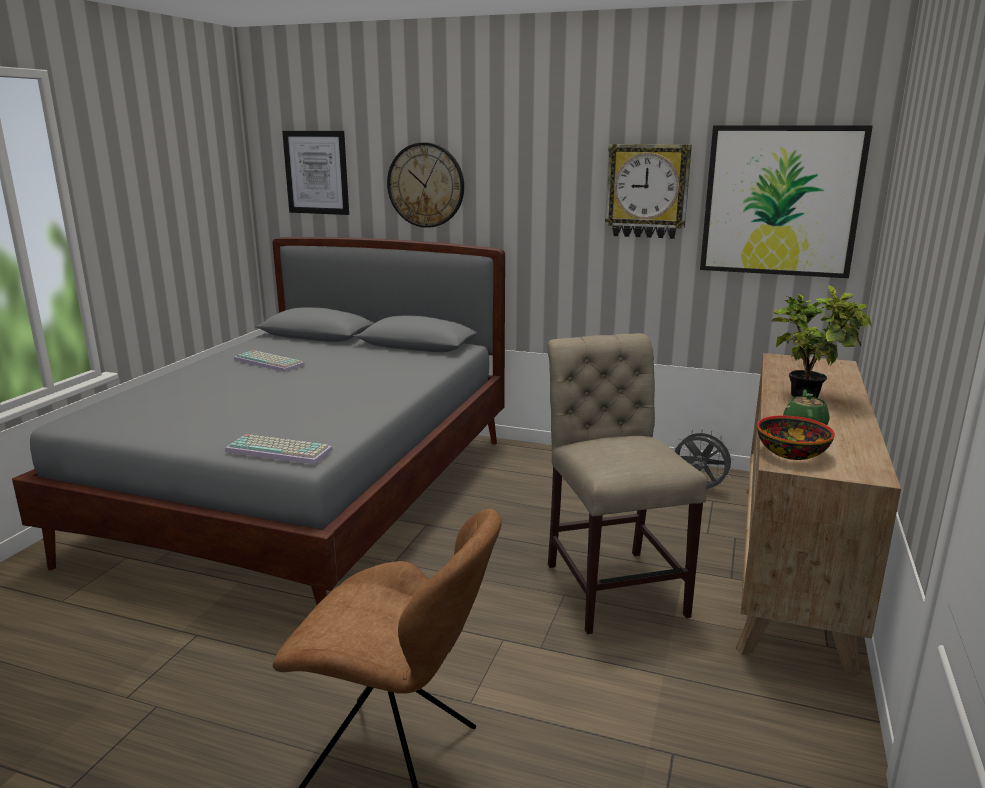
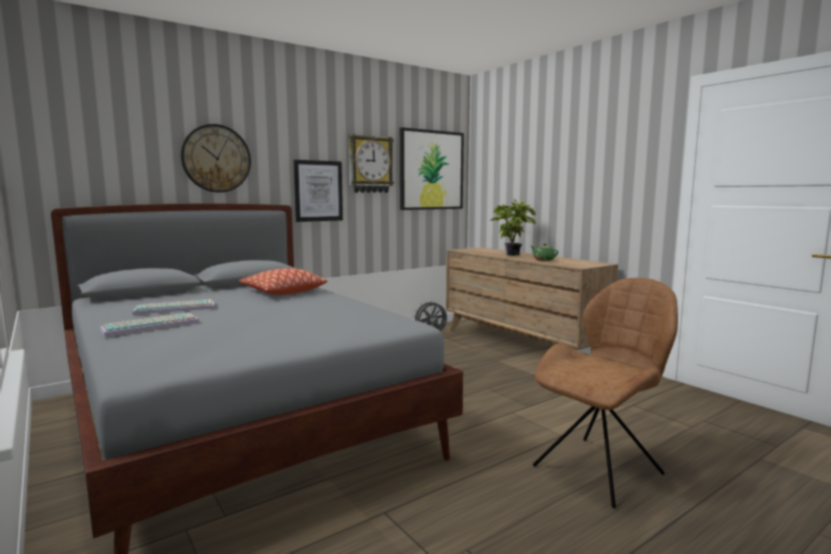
camera: 55 degrees left, 10 degrees down
(281, 450) = (387, 326): keyboard -> keyboard (152, 325)
(316, 172) = (97, 144): picture -> picture (318, 191)
(393, 368) = (283, 292): none -> pillow
(612, 584) = (491, 376): beige chair -> none
(791, 452) = (570, 264): bowl -> none

